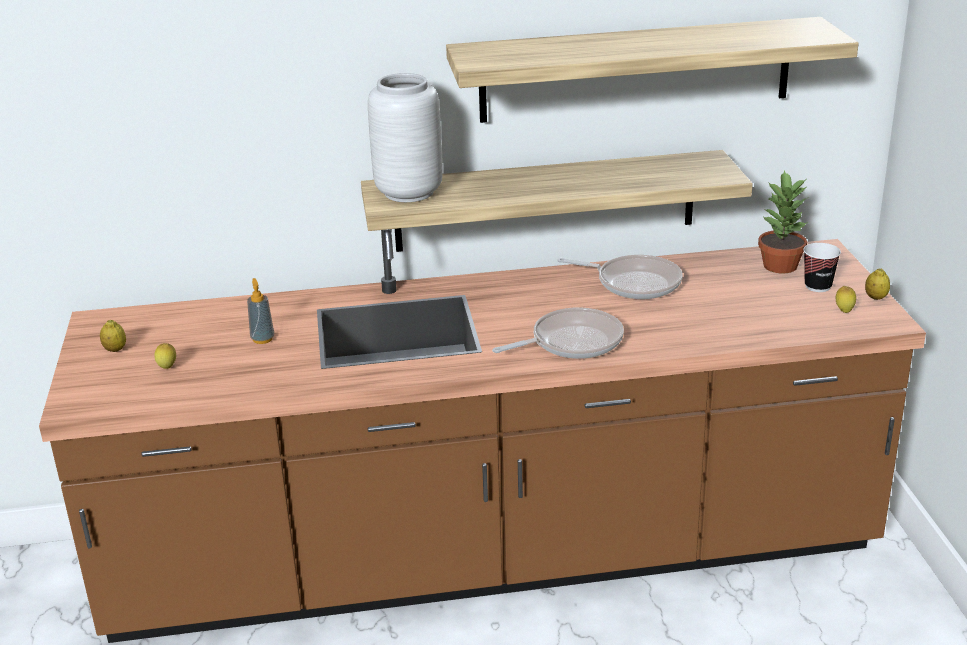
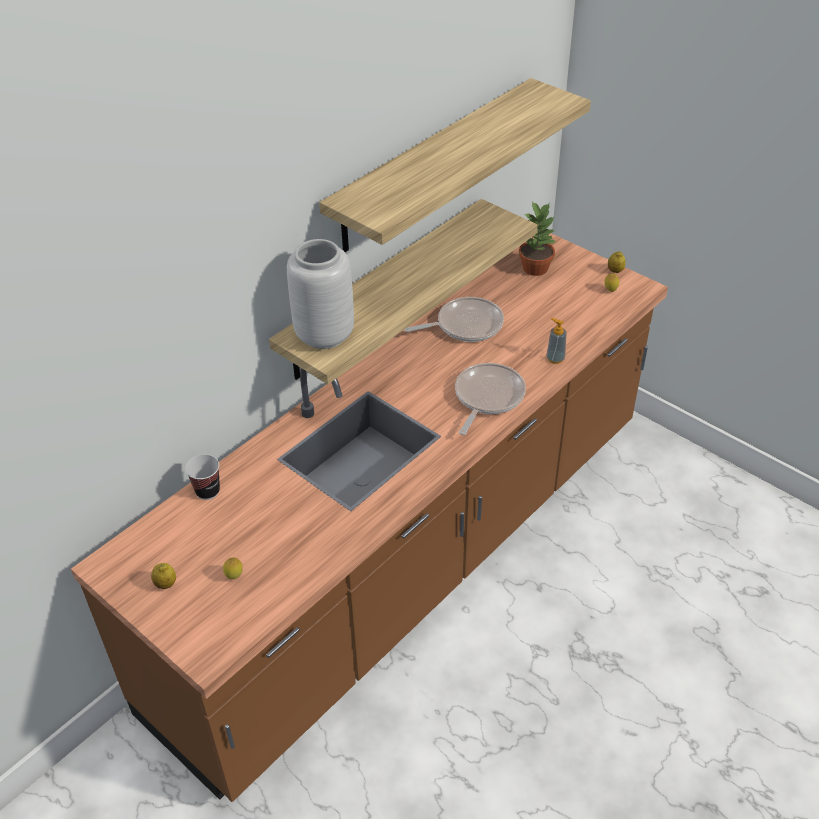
camera: 40 degrees left, 15 degrees up
(262, 339) = (272, 508): soap dispenser -> soap dispenser (555, 359)
(818, 286) = (574, 276): cup -> cup (207, 491)

